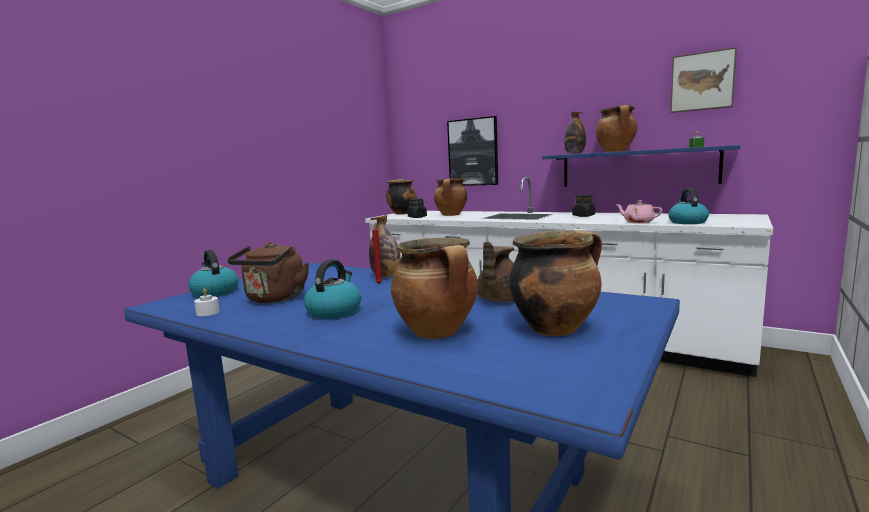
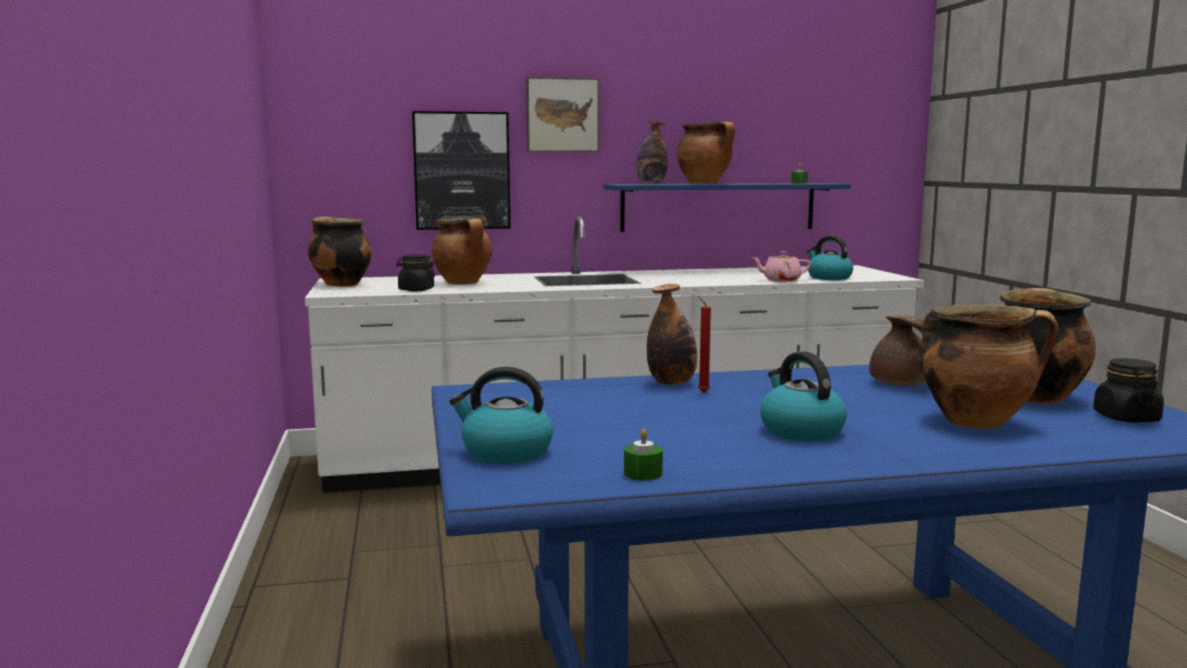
camera: 45 degrees left, 0 degrees up
(208, 312) = (643, 473): white candle -> green candle
(274, 299) = (654, 437): brown kettle -> none
(583, 216) = (679, 275): black jar -> black jar (1125, 418)
(702, 81) = (791, 101): picture -> picture (562, 115)

